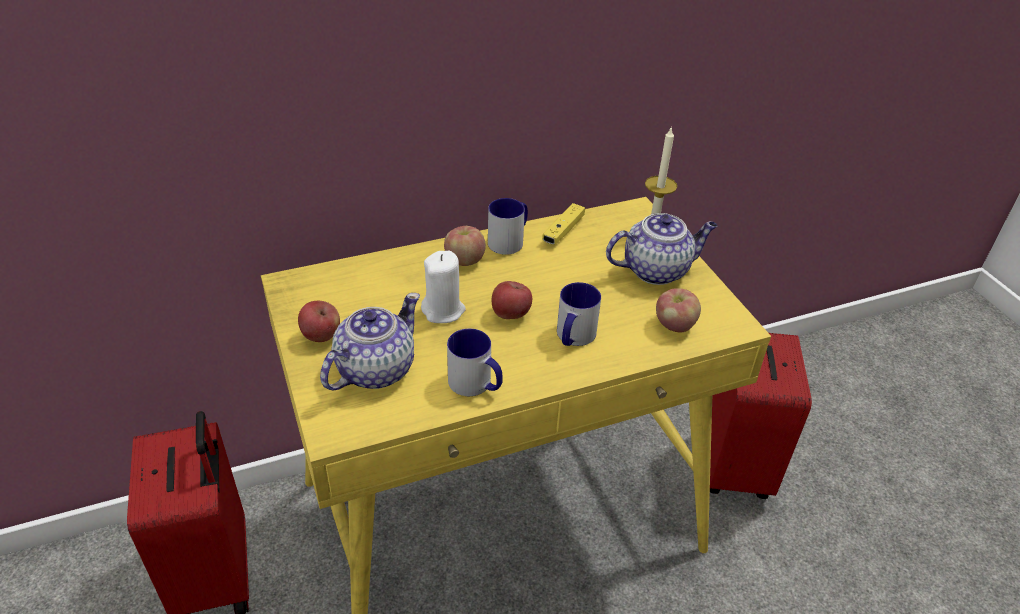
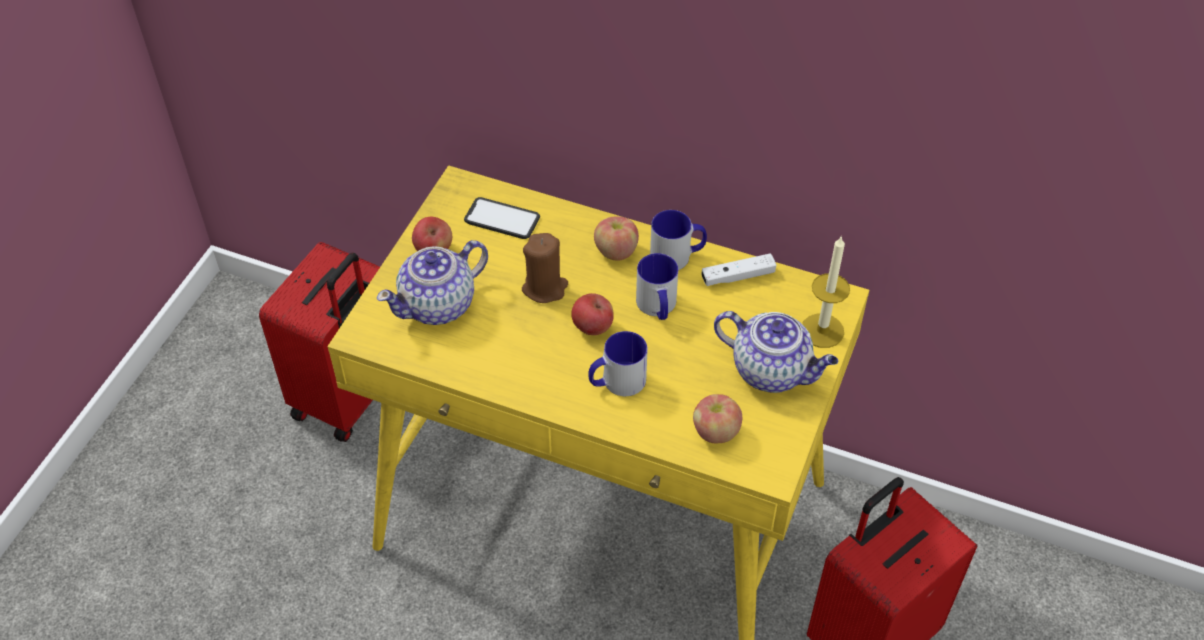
camera: 45 degrees right, 10 degrees up
(352, 286) = (502, 219): none -> phone
(374, 370) = (439, 305): teapot -> teapot turned 150 degrees clockwise
(443, 310) = (545, 288): white candle -> brown candle
(476, 385) = (495, 368): mug -> mug (657, 307)
(563, 231) = (738, 276): yellow game controller -> white game controller

